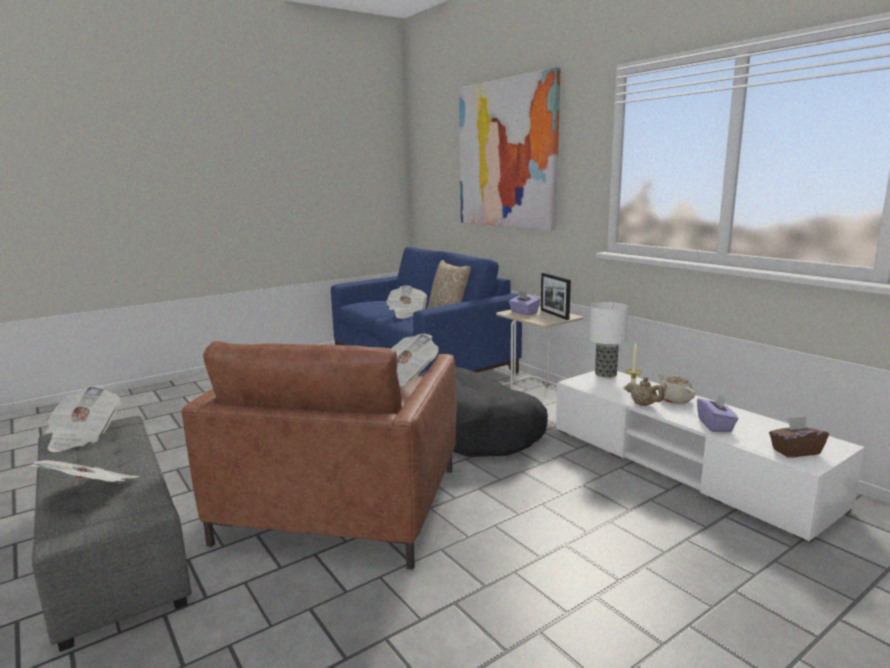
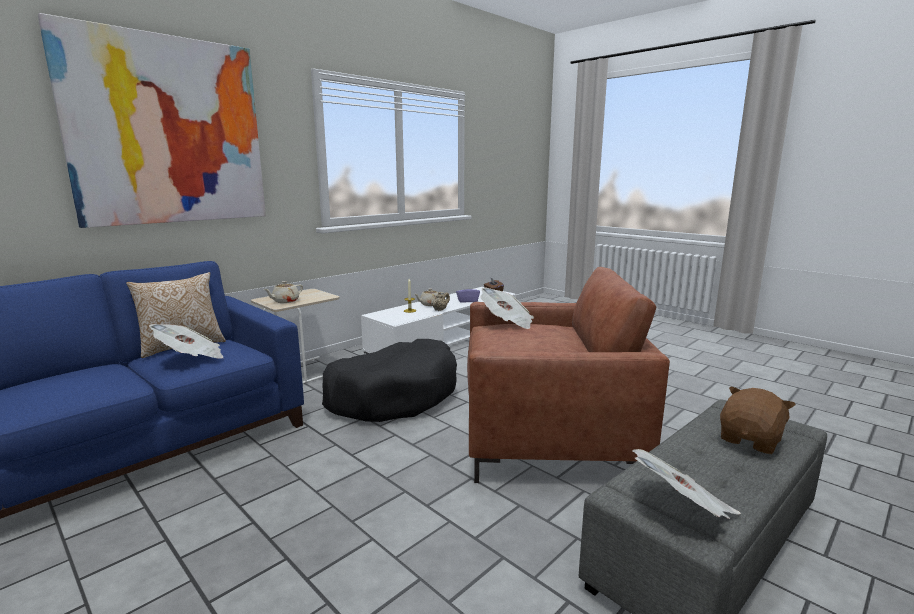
camera: 100 degrees left, 0 degrees up
(91, 492) = (751, 440): newspaper -> brown plush toy
(523, 312) = (285, 301): purple tissue box -> beige teapot
(554, 314) = (300, 294): picture frame -> none
(606, 374) = (378, 315): table lamp -> none

